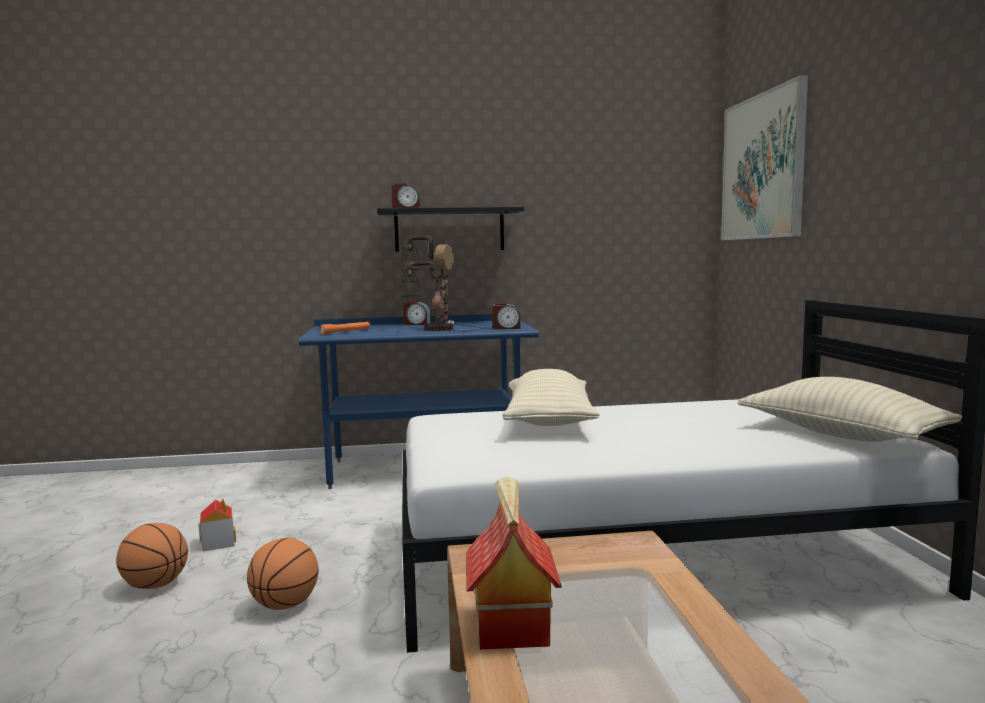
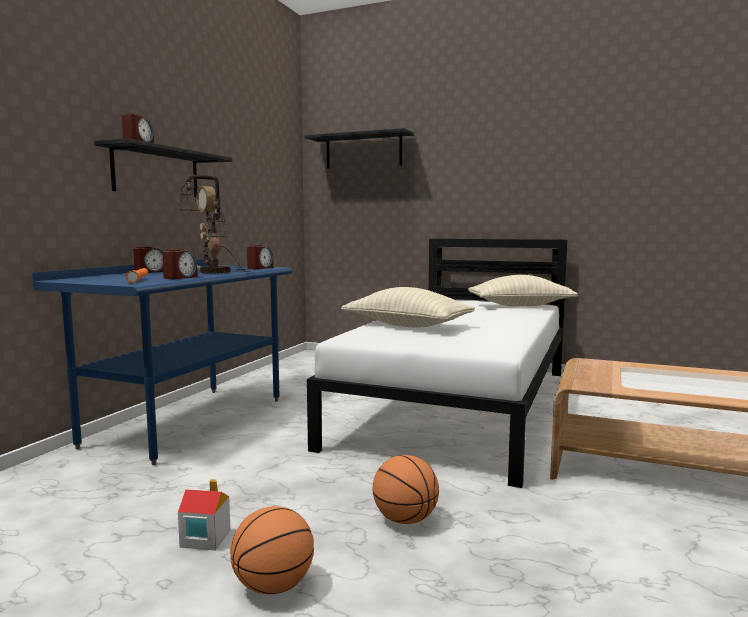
camera: 60 degrees left, 0 degrees up
(377, 333) = (180, 277): none -> alarm clock
(510, 624) = (681, 392): toy house -> none
(762, 167) = (363, 151): picture -> black shelf

